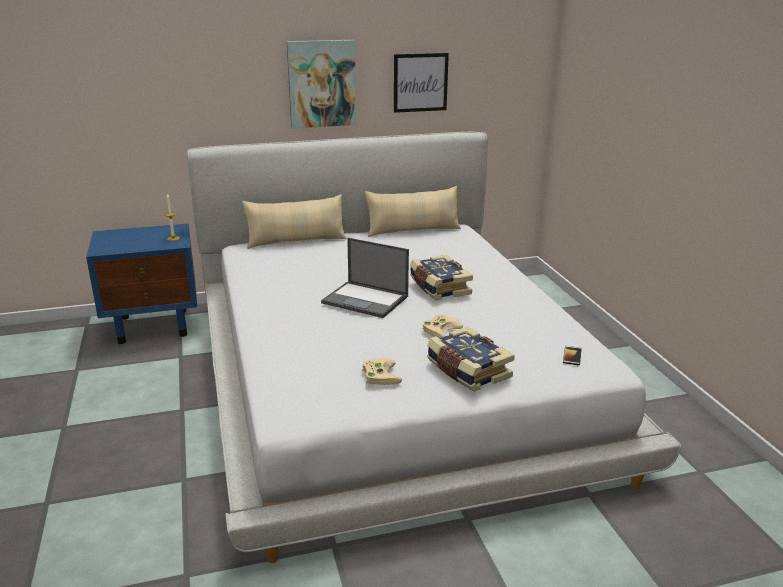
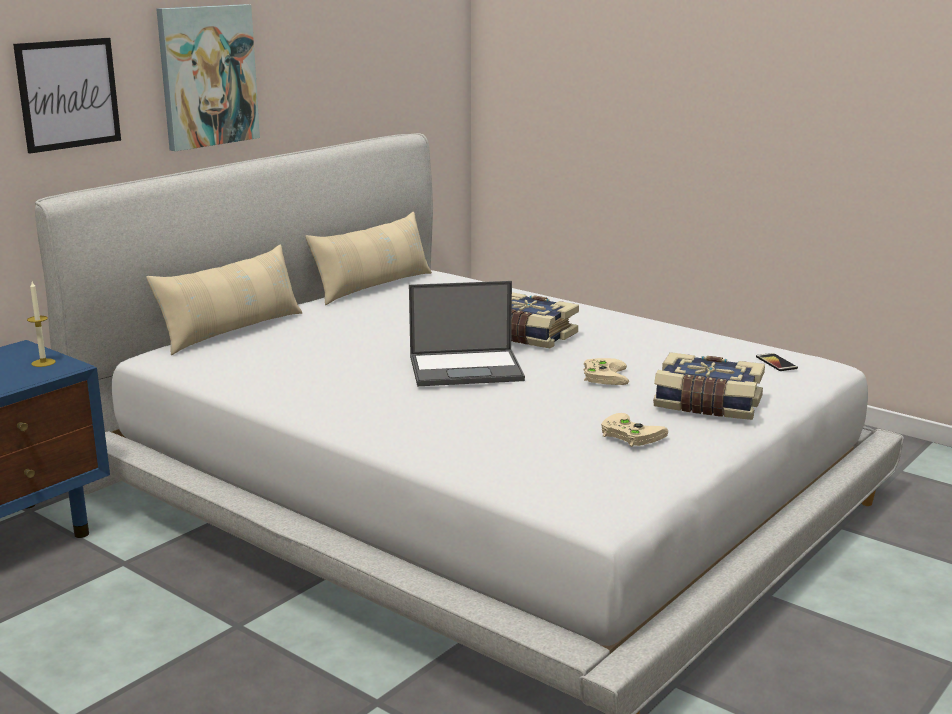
camera: 35 degrees left, 5 degrees down
(420, 82) = (329, 67): picture -> picture (68, 94)

